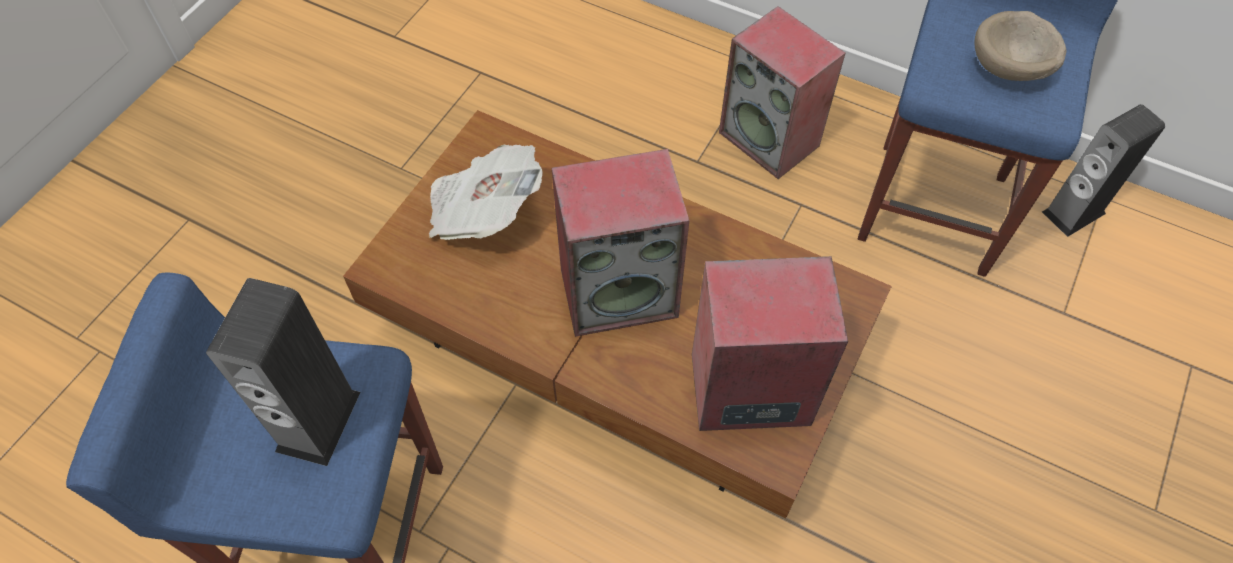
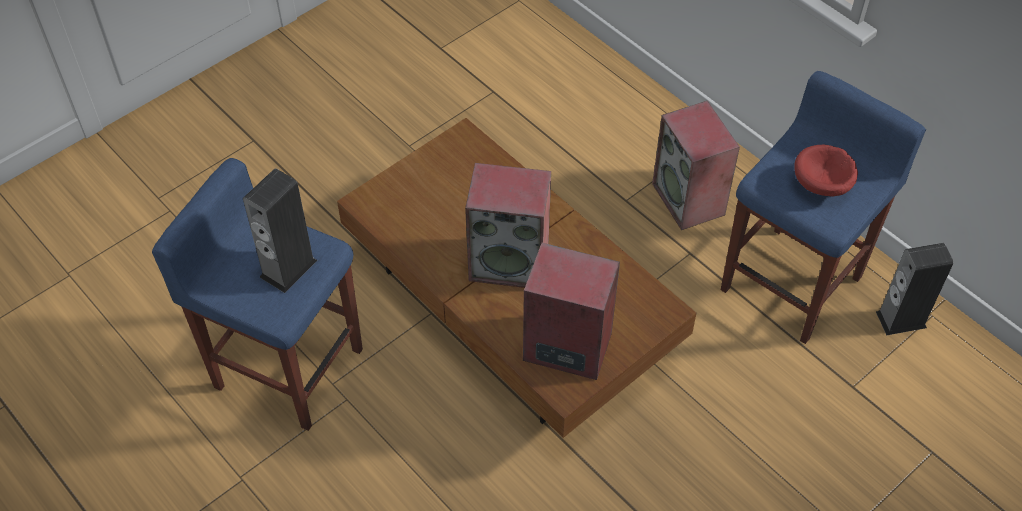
camera: 20 degrees right, 5 degrees down
(484, 211) = (442, 186): newspaper -> none
(1010, 68) = (822, 185): beige bowl -> red bowl

